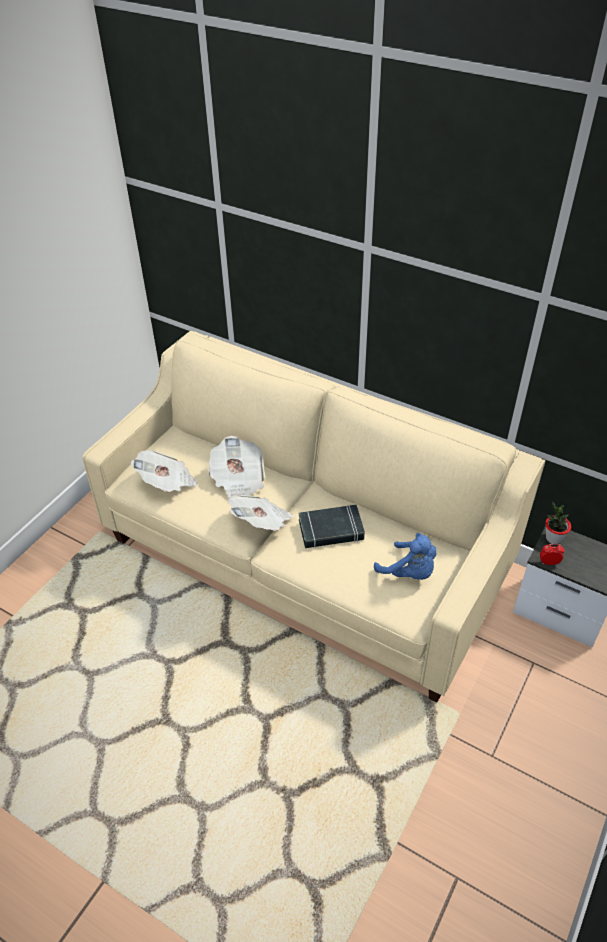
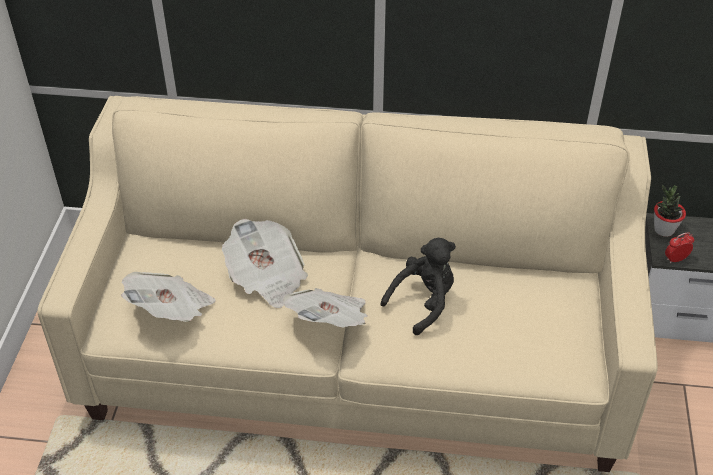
camera: 25 degrees left, 0 degrees up
(331, 530) = (423, 302): black book -> black plush toy
(409, 572) = (546, 321): blue plush toy -> none

